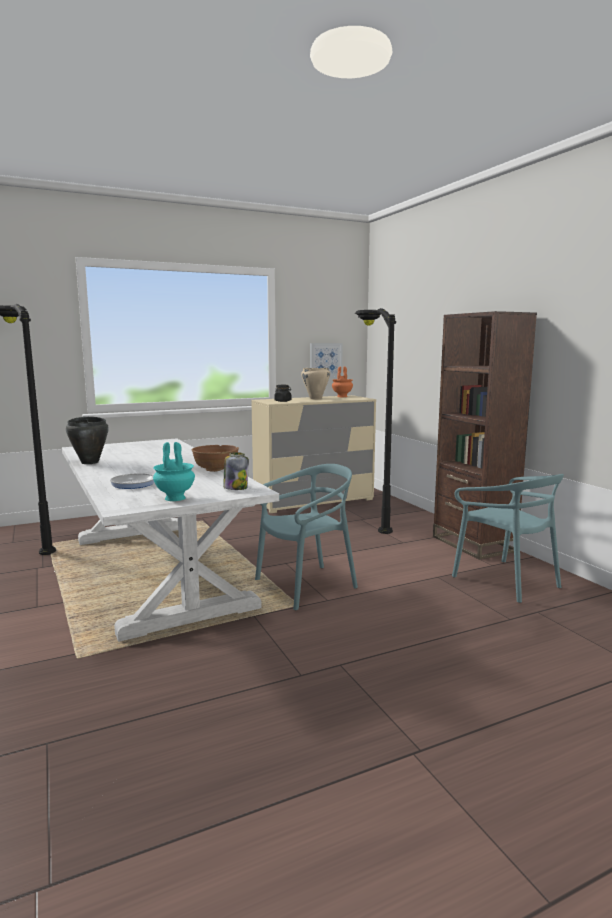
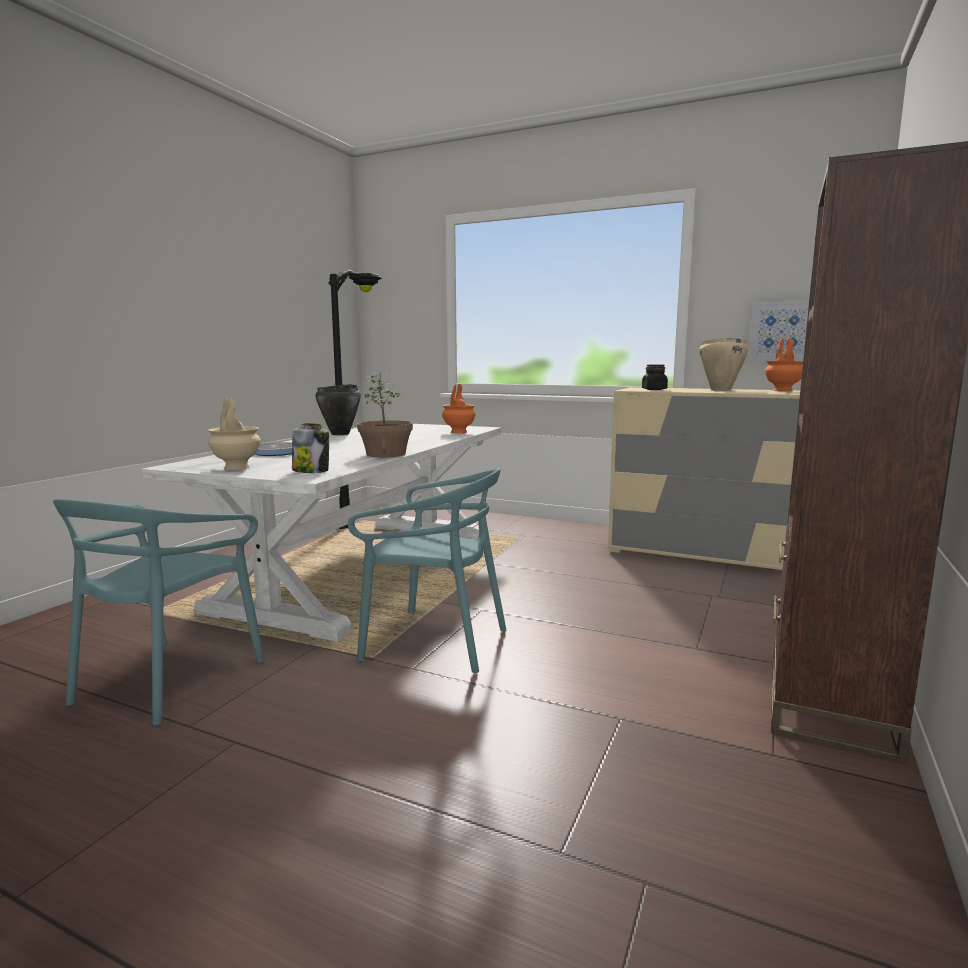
camera: 50 degrees right, 0 degrees up
(171, 446) = (459, 432): none -> orange vase
(174, 498) = (236, 467): turquoise vase -> beige vase
(215, 469) = (386, 454): brown bowl -> potted plant
(370, 518) = (731, 598): black floor lamp -> none
(506, 580) = (731, 793): turquoise chair -> turquoise chair (168, 679)

